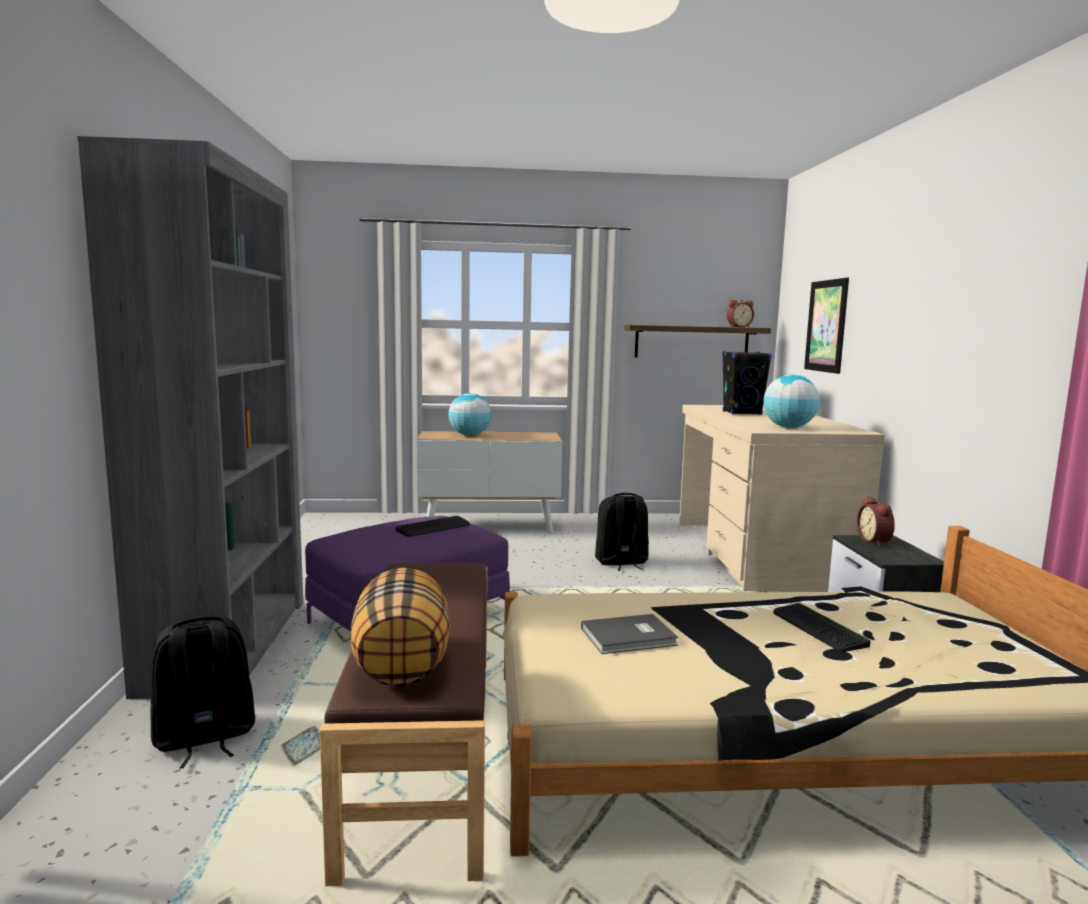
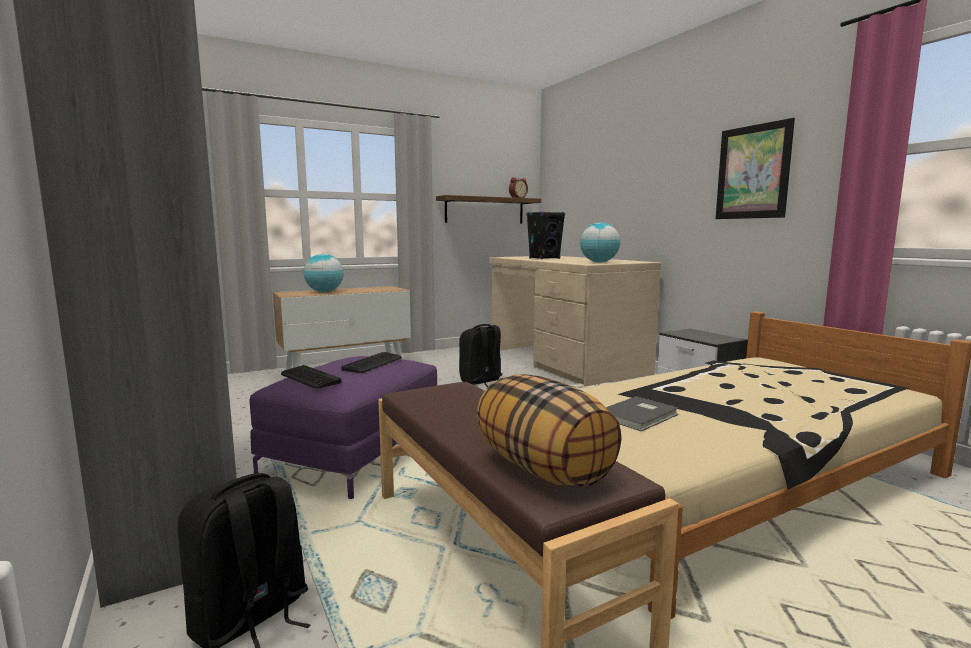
camera: 25 degrees left, 0 degrees up
(818, 628) = (738, 387): keyboard -> keyboard (309, 378)
(826, 326) = (592, 193): picture -> picture (753, 172)
(875, 541) = (688, 332): alarm clock -> none

